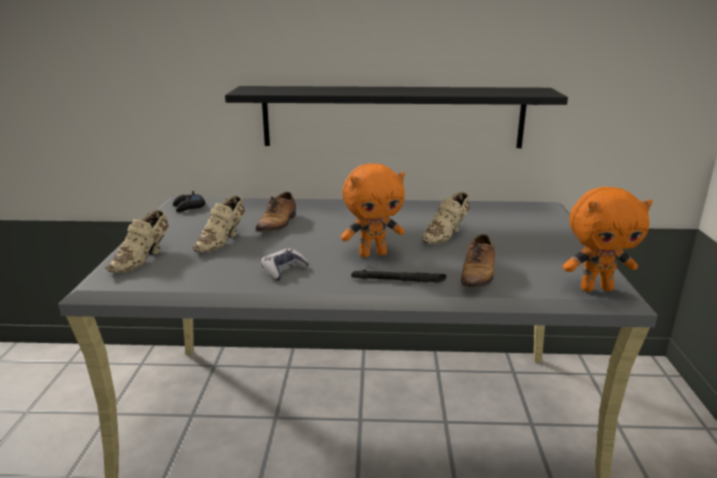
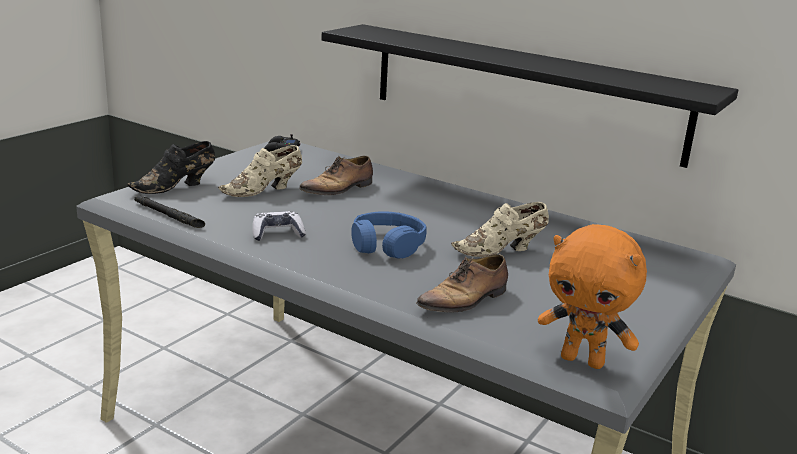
camera: 30 degrees right, 0 degrees up
(143, 258) = (177, 187): beige shoe -> black shoe
(373, 254) = (387, 245): orange plush toy -> blue headphones
(398, 280) = (371, 277): black flashlight -> black flashlight (168, 215)

